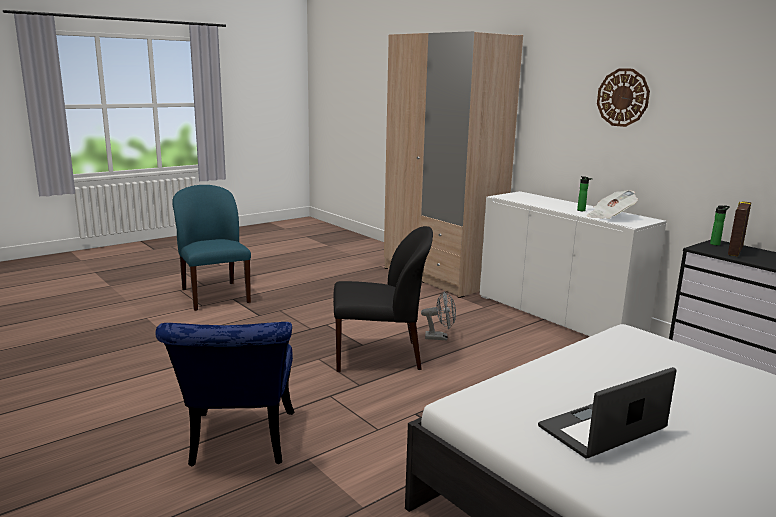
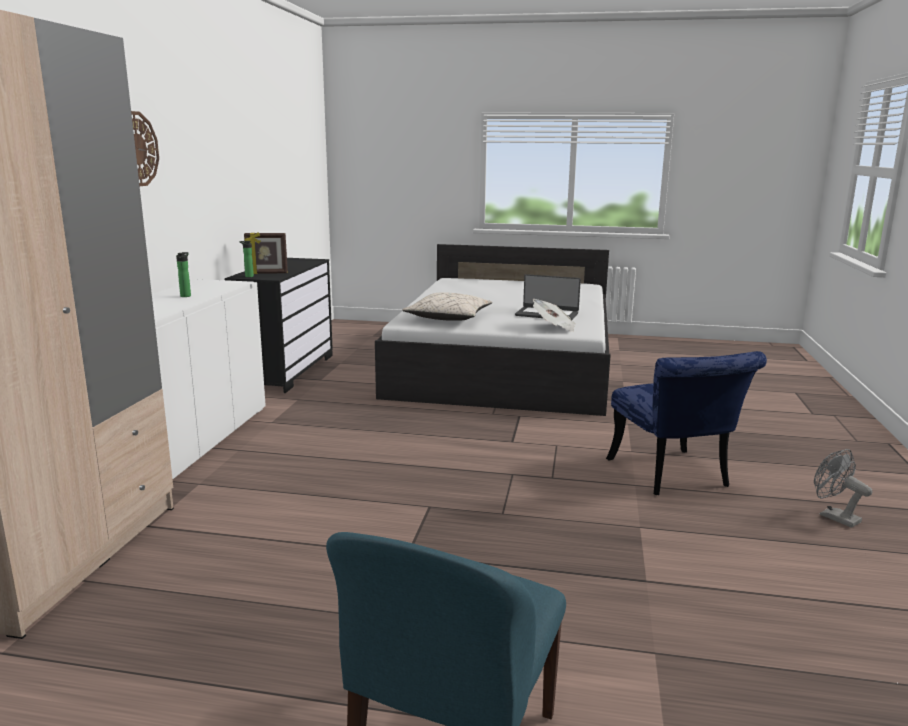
camera: 130 degrees left, 0 degrees up
(239, 444) = (673, 477): blue chair -> blue chair turned 120 degrees clockwise
(379, 356) = (441, 487): black chair -> none
(440, 337) = (344, 477): grey fan -> grey fan (833, 516)
(610, 217) = (209, 288): newspaper -> newspaper (554, 327)
(631, 357) = (448, 318): none -> beige pillow

